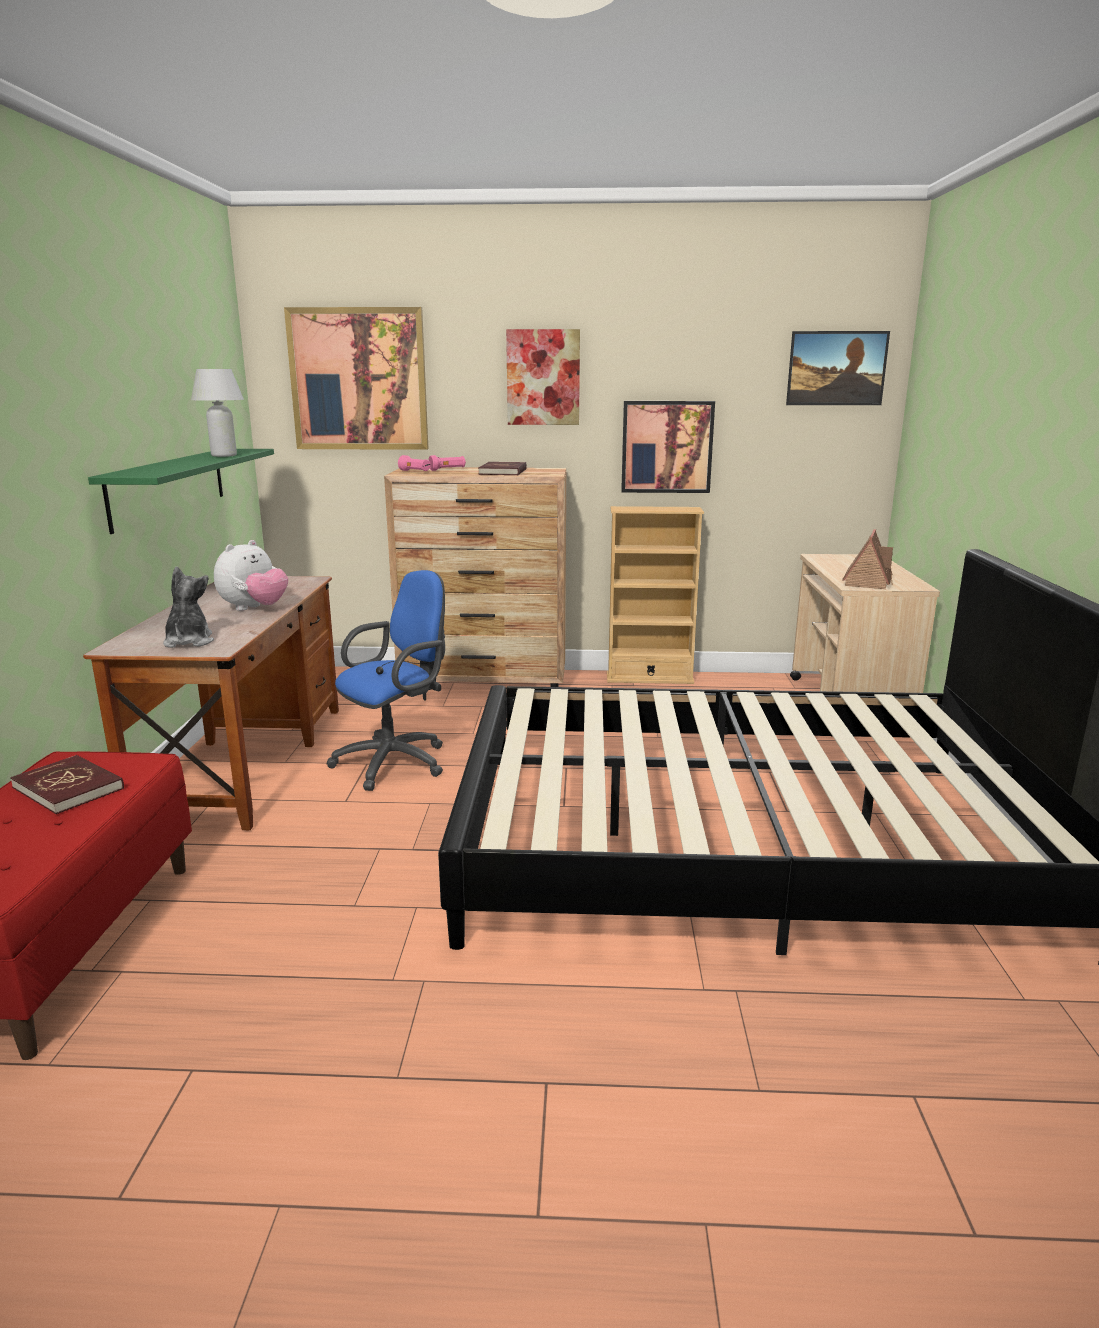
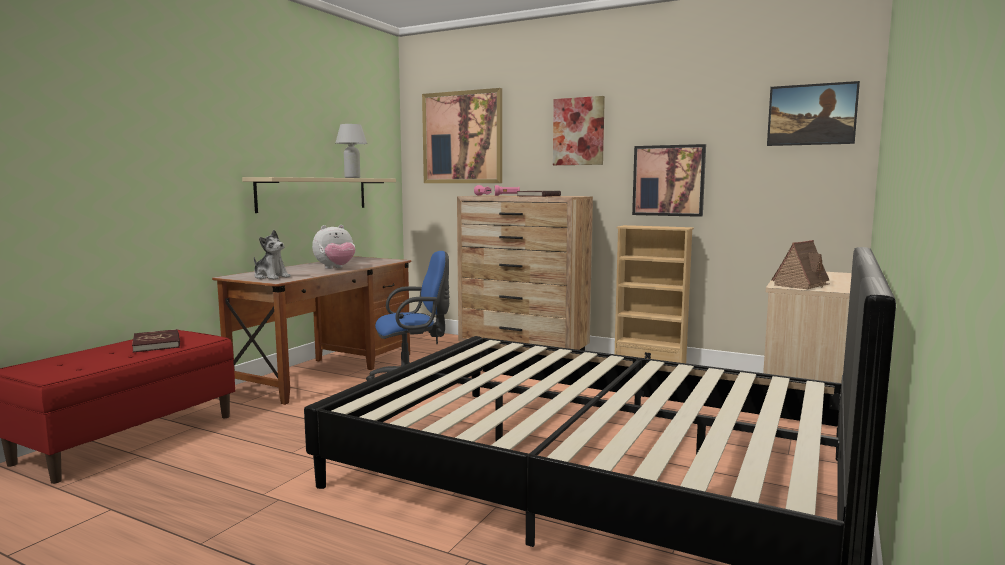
camera: 25 degrees right, 10 degrees down
(169, 486) = (314, 194): green shelf -> beige shelf
(189, 642) = (271, 277): plush toy -> plush toy turned 105 degrees clockwise

